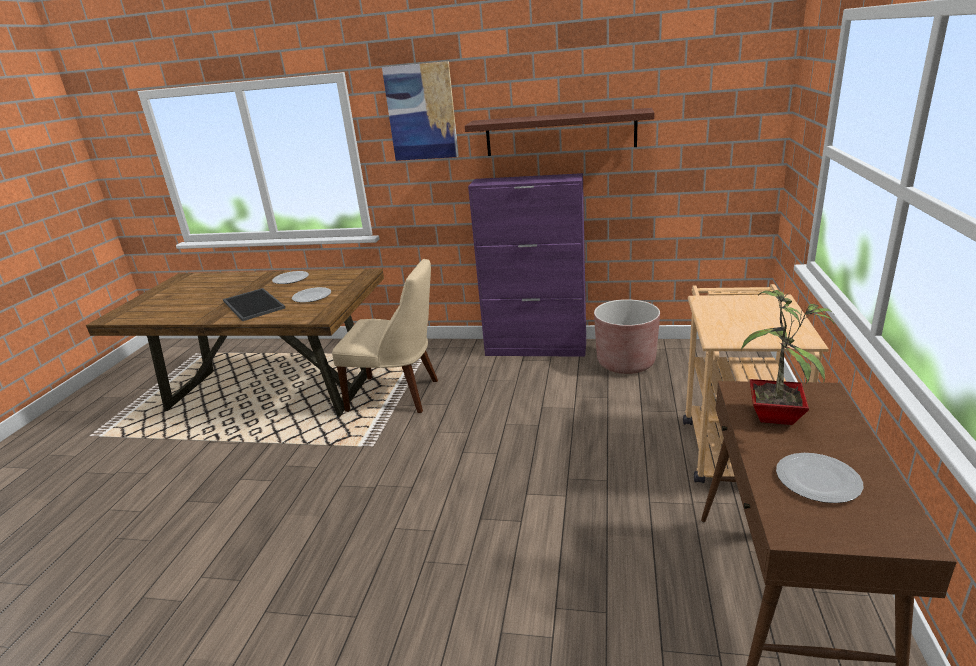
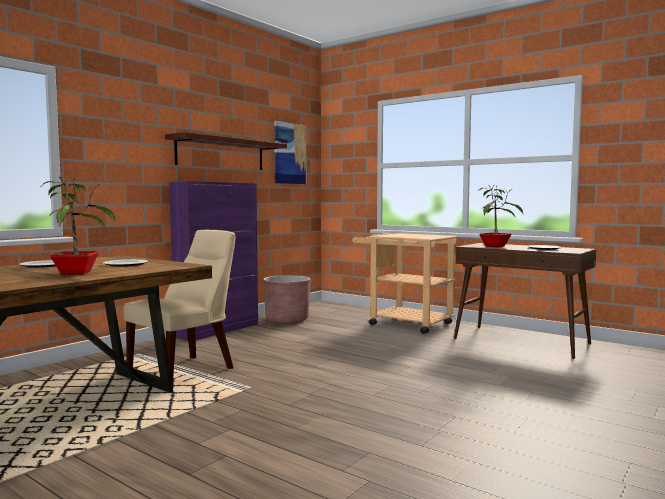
camera: 65 degrees left, 20 degrees down
(252, 305) = (76, 273): tray -> potted plant
(421, 112) = (125, 120): picture -> picture (290, 153)

